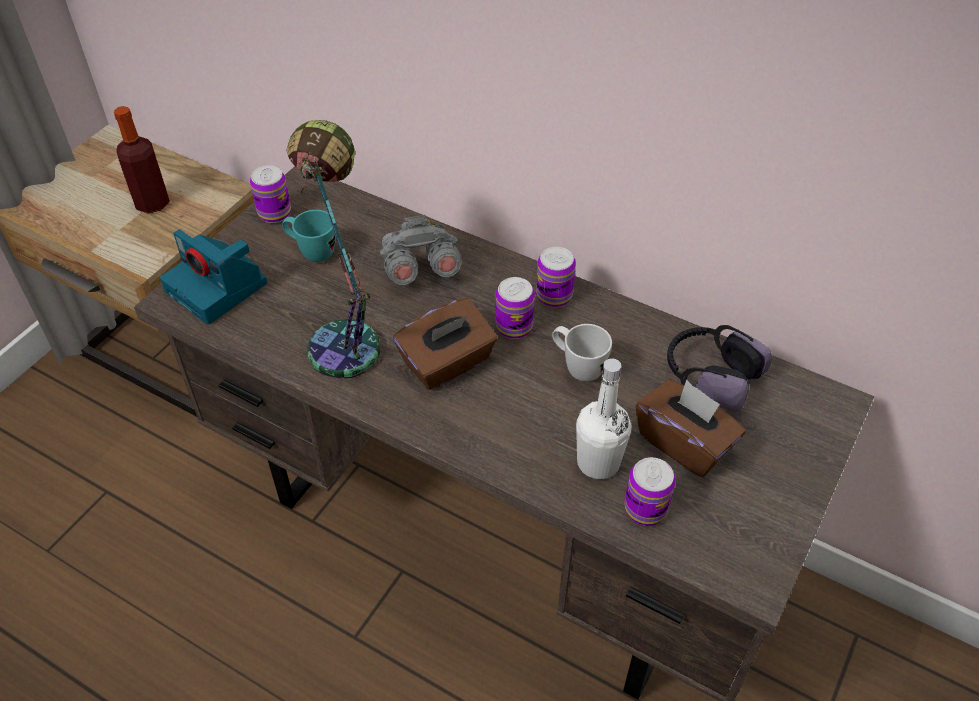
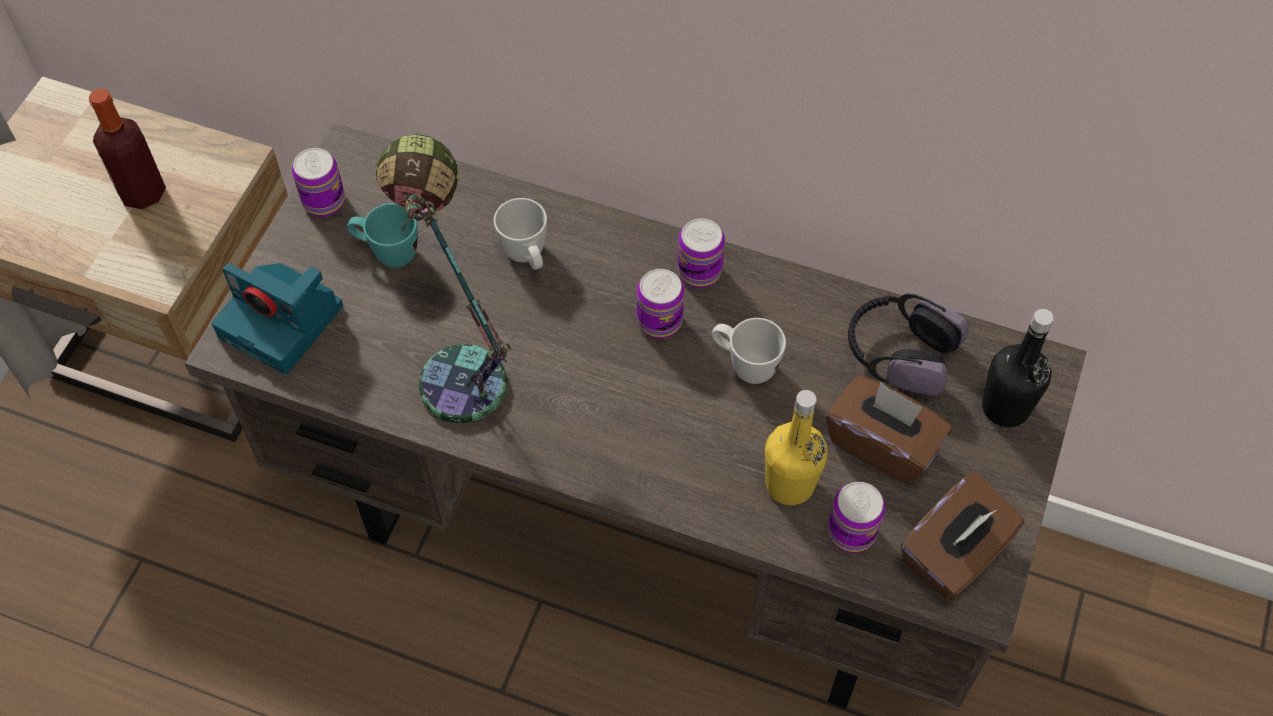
camera: 10 degrees left, 10 degrees up
(419, 269) = (527, 257): grey binoculars -> white mug
(447, 363) = (591, 383): brown tissue box -> brown tissue box (955, 554)
(598, 462) = (789, 484): white bottle -> yellow bottle
(797, 429) = (1005, 407): none -> black bottle

